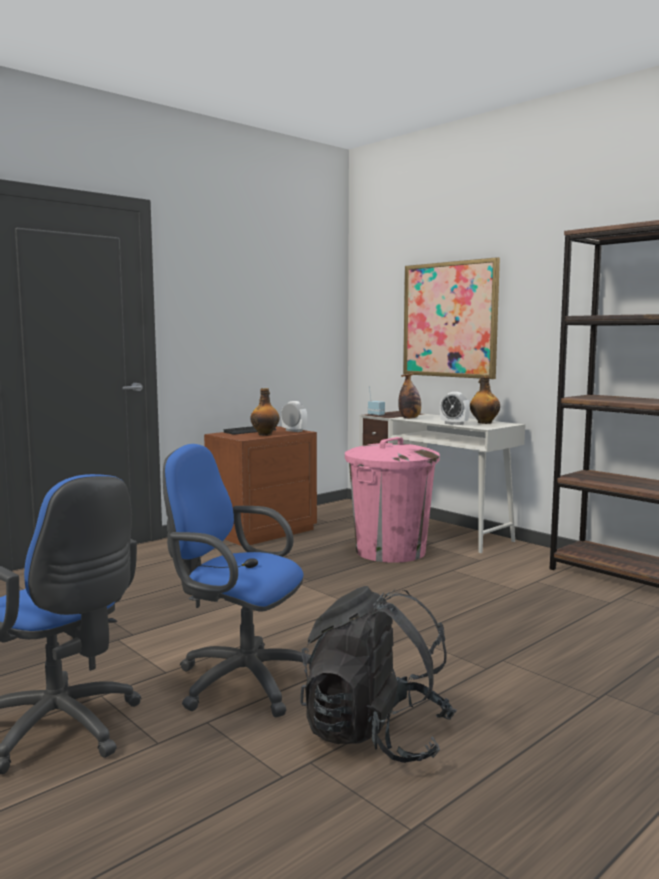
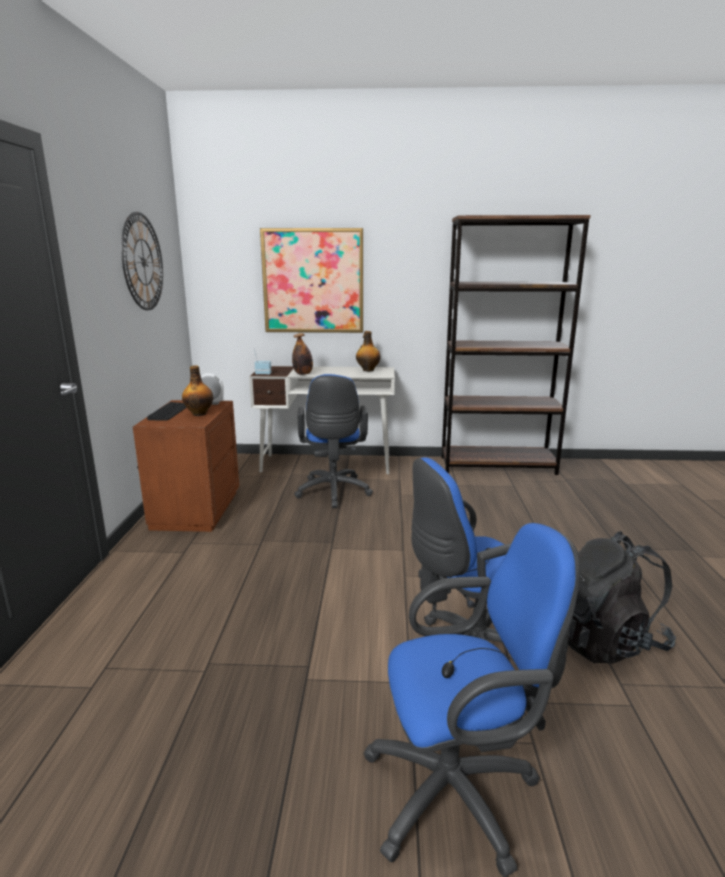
camera: 45 degrees left, 10 degrees up
(273, 299) = (143, 262): none -> wall clock
(390, 551) = (333, 493): pink trash can -> blue office chair
(454, 424) = (354, 375): alarm clock -> none

